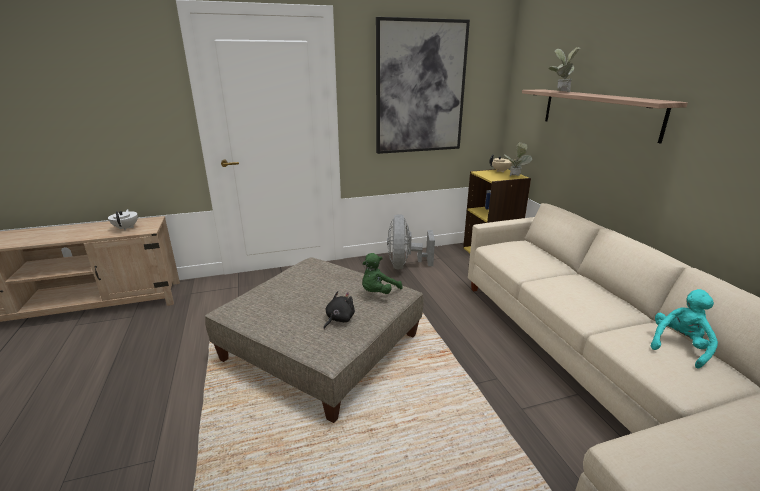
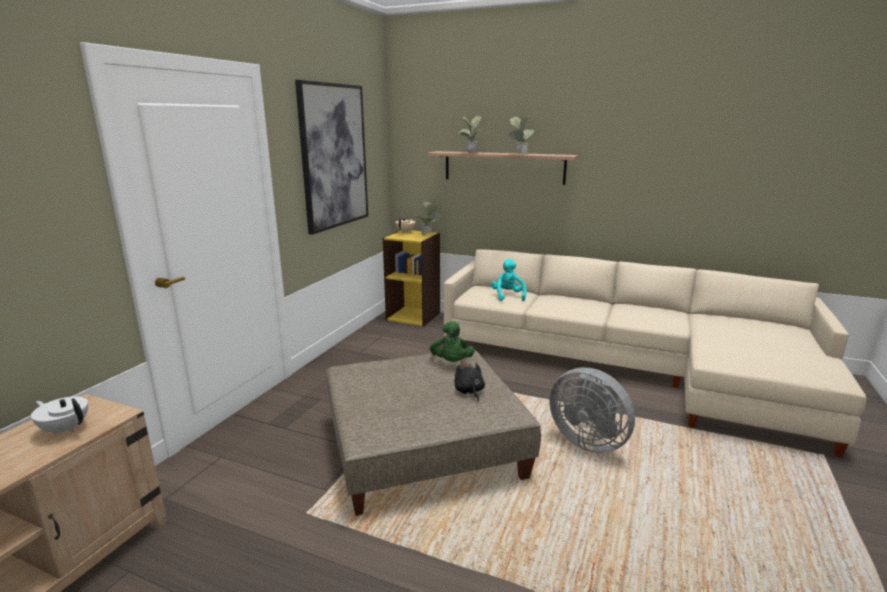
camera: 50 degrees left, 5 degrees down
(405, 265) = (364, 353): grey fan -> grey fan (588, 441)
(605, 96) = (519, 154): none -> potted plant
(679, 346) = (645, 309): turquoise plush toy -> turquoise plush toy (508, 296)

